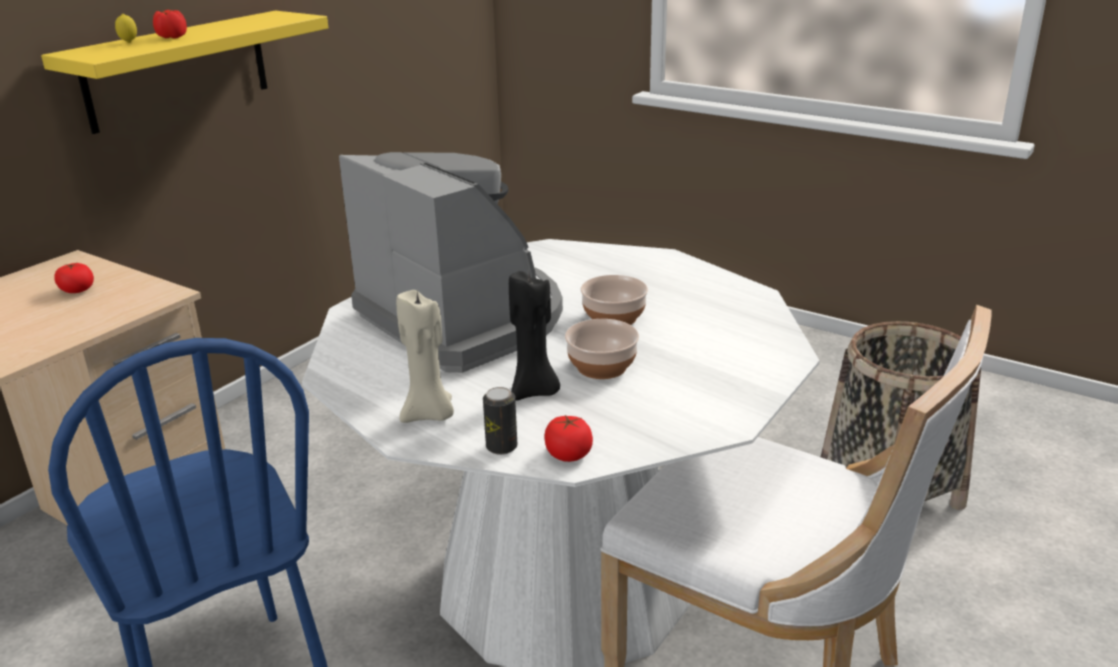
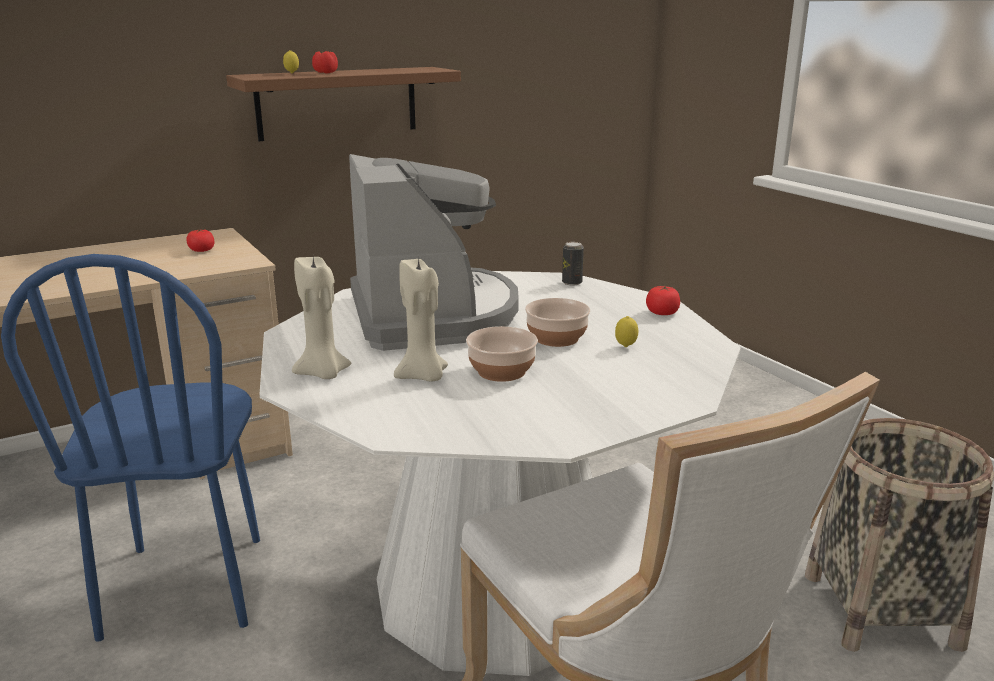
camera: 25 degrees right, 5 degrees down
(177, 70) = (337, 103): yellow shelf -> brown shelf
(501, 447) = (348, 409): can -> can (572, 282)
(534, 392) = (423, 377): black candle -> beige candle
(568, 454) = (394, 427): tomato -> tomato (662, 312)
(684, 313) = (625, 347): none -> lemon

